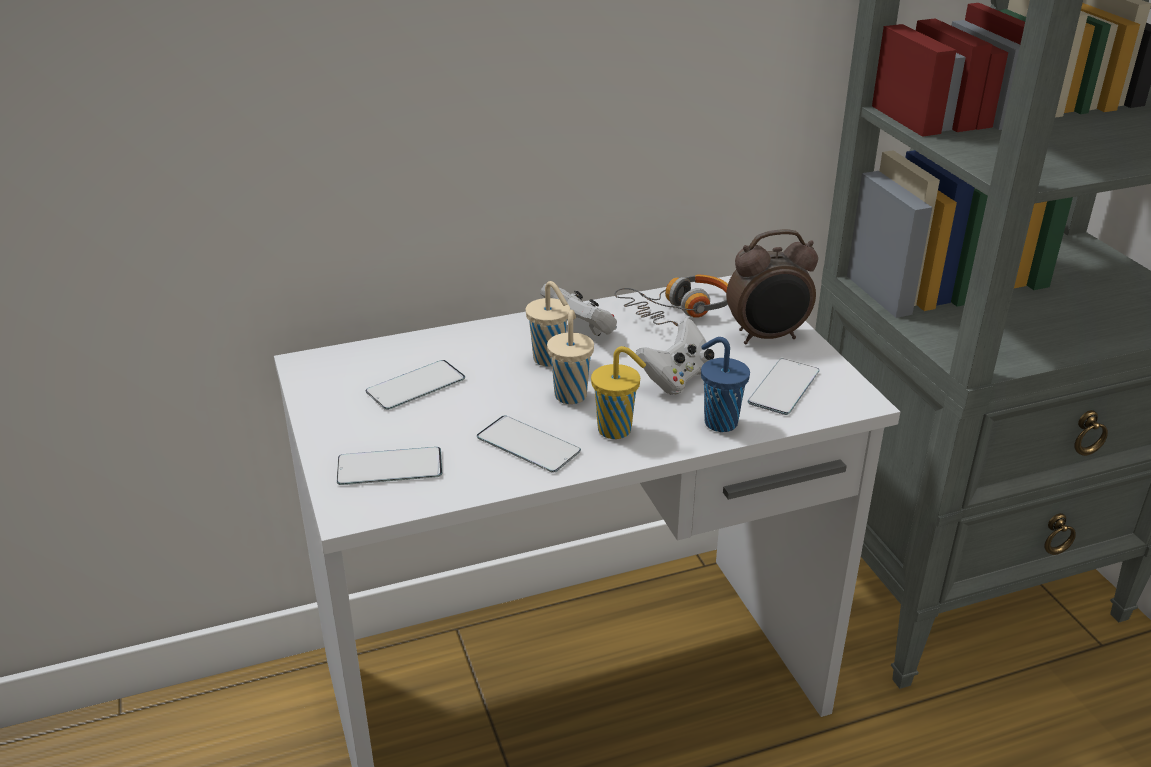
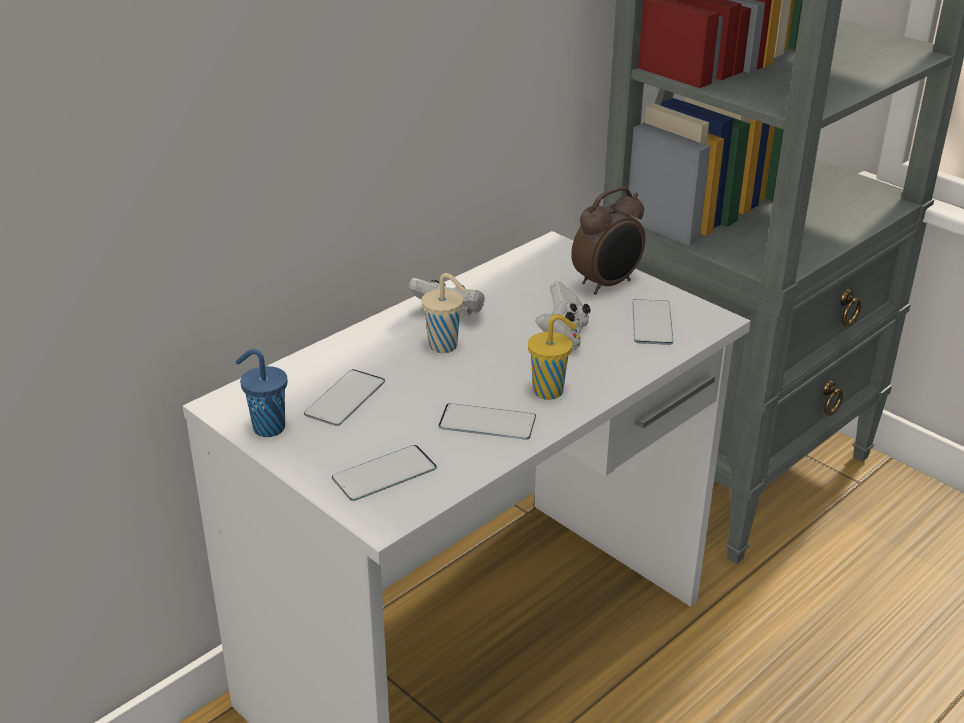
camera: 25 degrees left, 0 degrees up
(571, 394) = (487, 371): beige cup -> none
(679, 311) = (519, 279): headphones -> none
(718, 422) = (624, 363): blue cup -> blue cup (267, 428)

